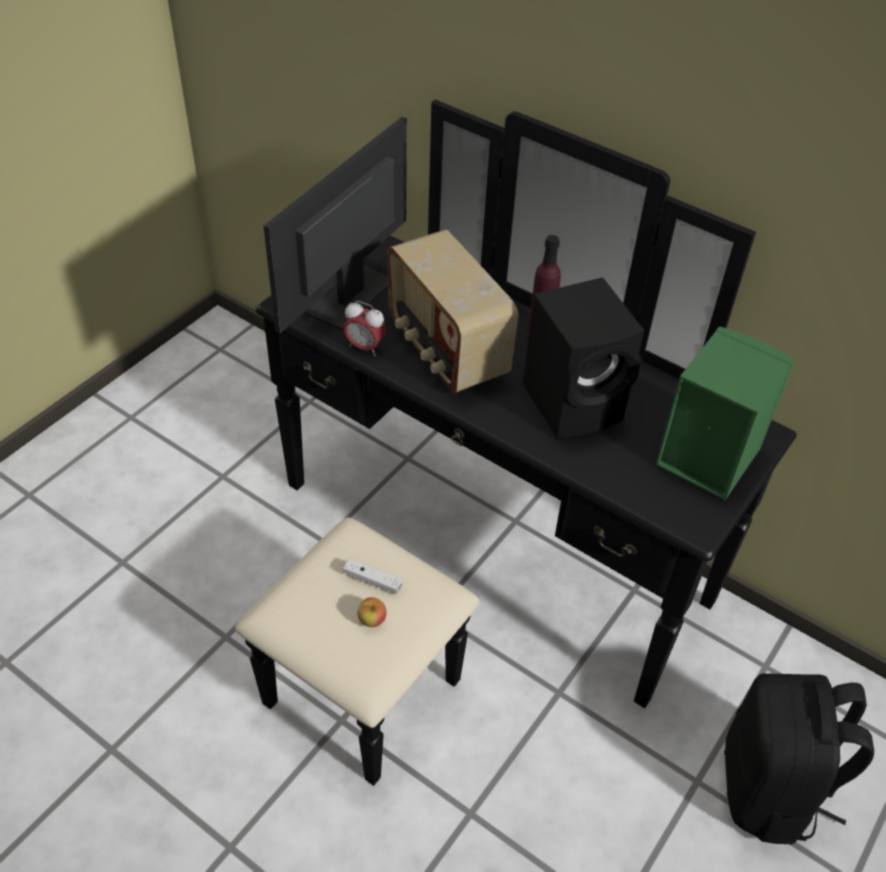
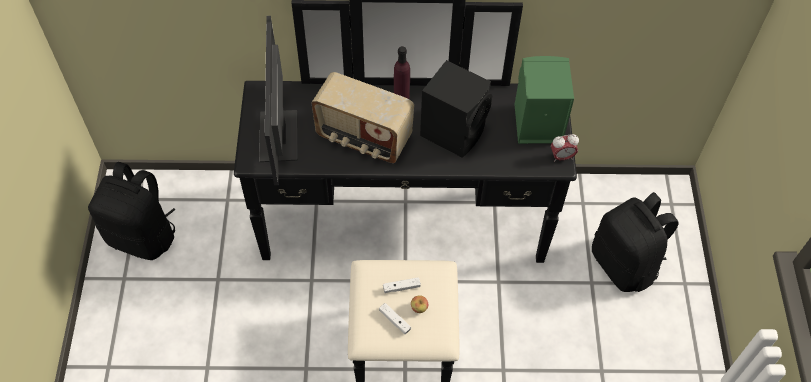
camera: 35 degrees left, 10 degrees up
(190, 387) = (143, 236): none -> black backpack
(326, 615) = (395, 320): none -> white game controller
(365, 347) = (320, 163): alarm clock -> alarm clock (561, 157)

